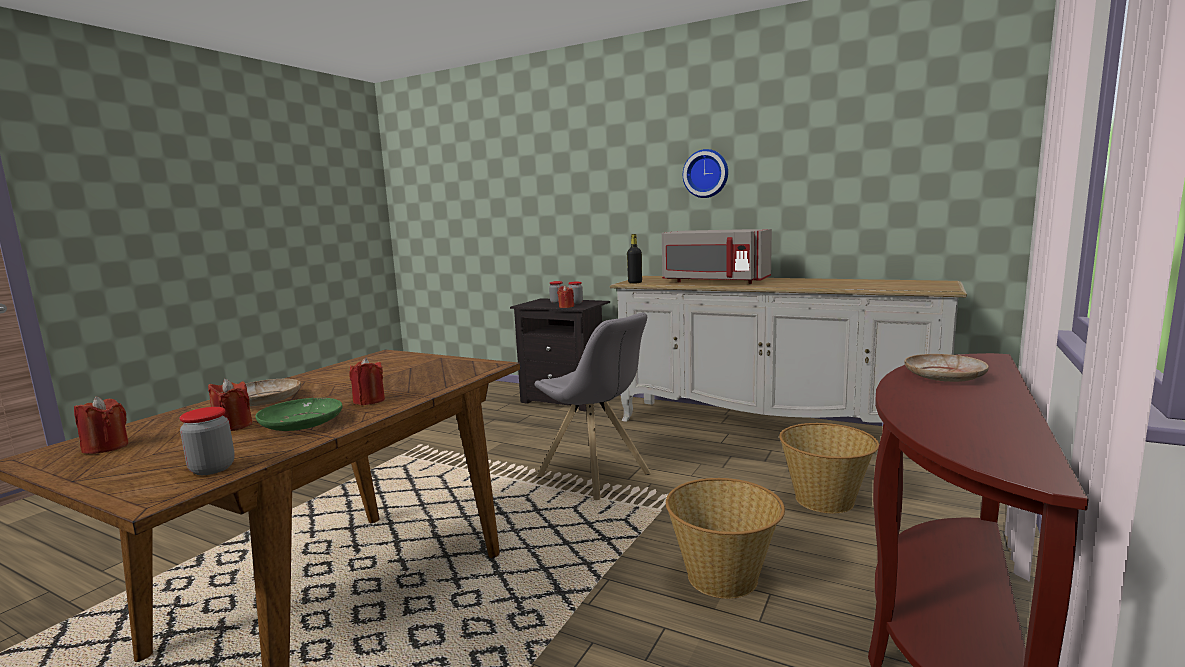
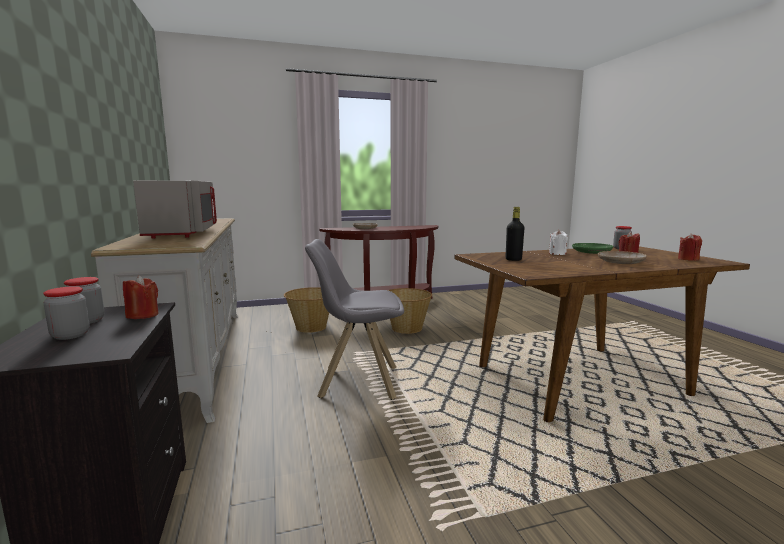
camera: 135 degrees left, 0 degrees up
(369, 401) = (557, 254): red candle -> white candle
(595, 475) = (358, 382): grey chair -> grey chair turned 90 degrees counterclockwise
(635, 282) = (193, 243): black bottle -> black bottle (513, 259)
(706, 173) = (90, 109): wall clock -> none

